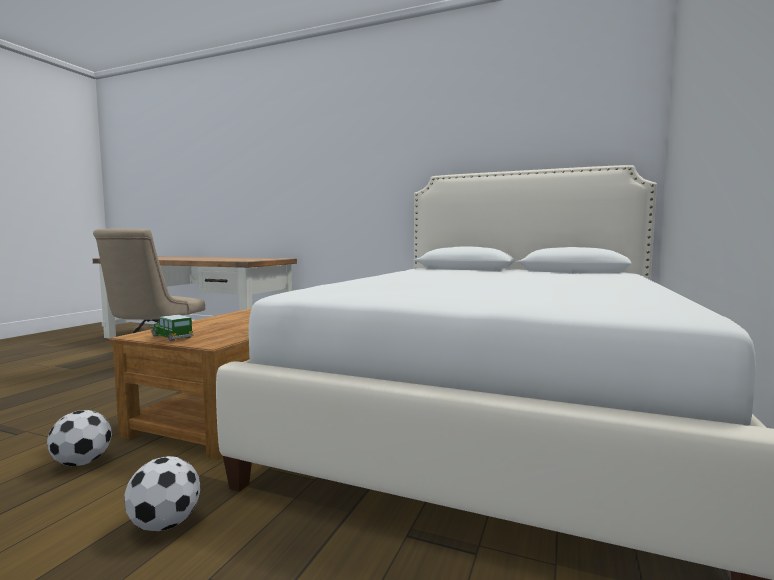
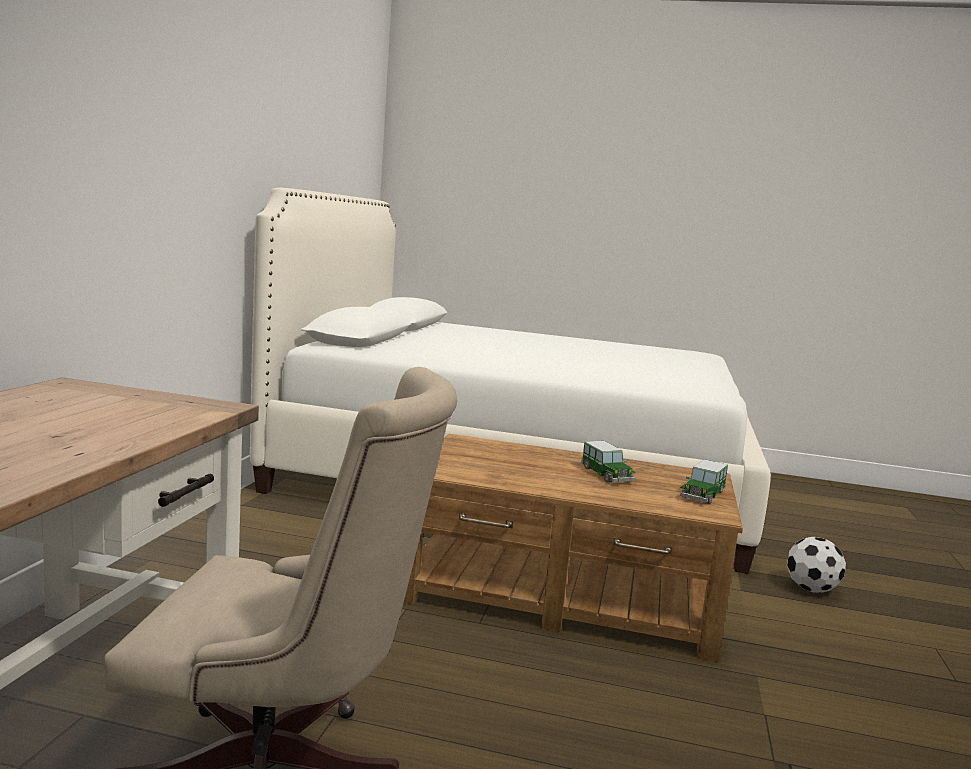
camera: 100 degrees left, 5 degrees up
(81, 462) = (788, 663): football -> none
(235, 325) = (606, 475): none -> toy car

